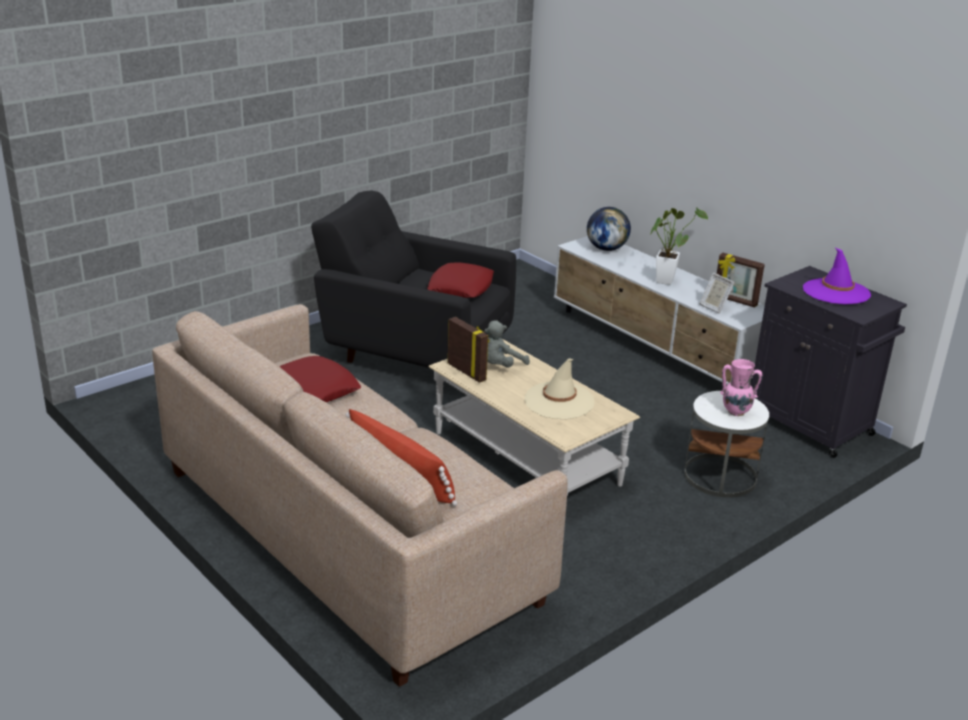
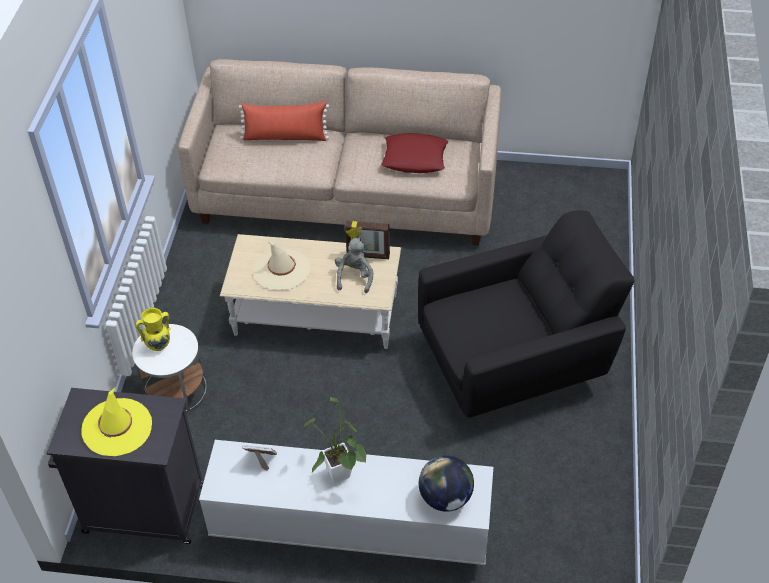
camera: 140 degrees right, 20 degrees up
(460, 287) = (487, 337): red pillow -> none
(735, 301) = (252, 487): picture frame -> none
(735, 411) = (159, 345): pink vase -> yellow vase
(836, 292) = (117, 427): purple hat -> yellow hat

